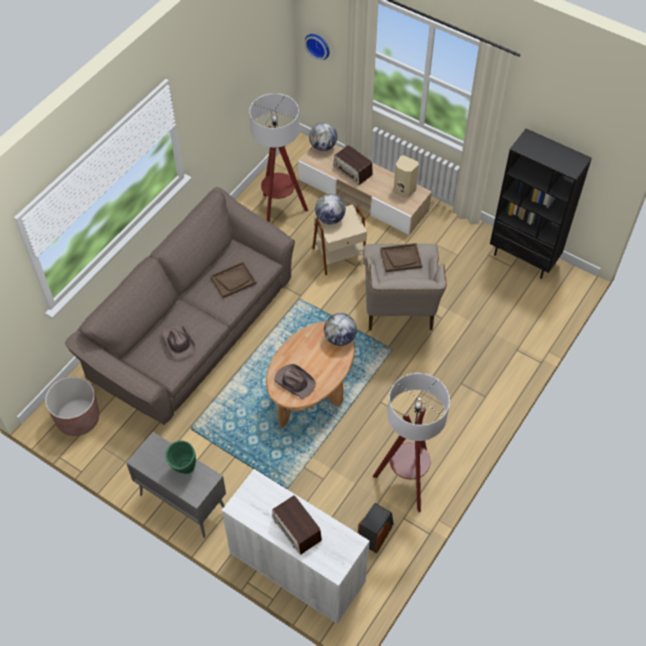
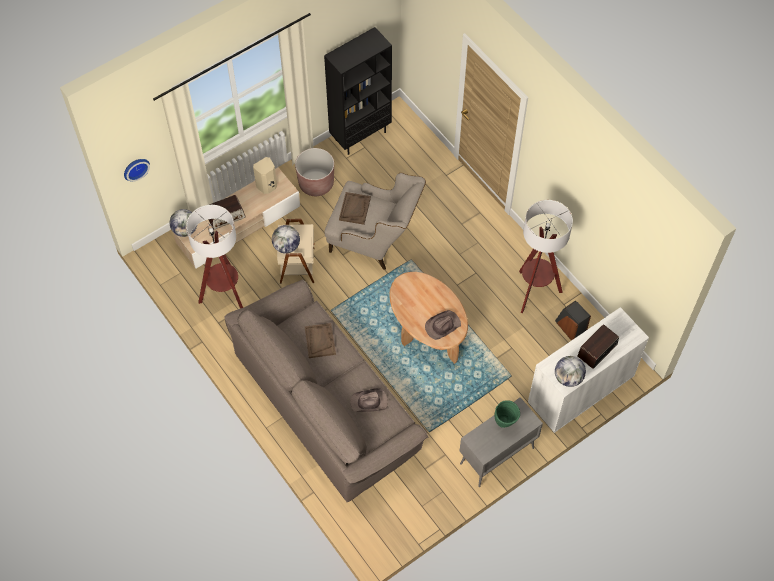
camera: 70 degrees left, 5 degrees up
(78, 419) = (385, 520): brown planter -> brown planter (316, 183)
(297, 529) = (597, 350): radio -> radio turned 150 degrees clockwise
(340, 338) = (413, 280): globe -> globe (568, 378)

